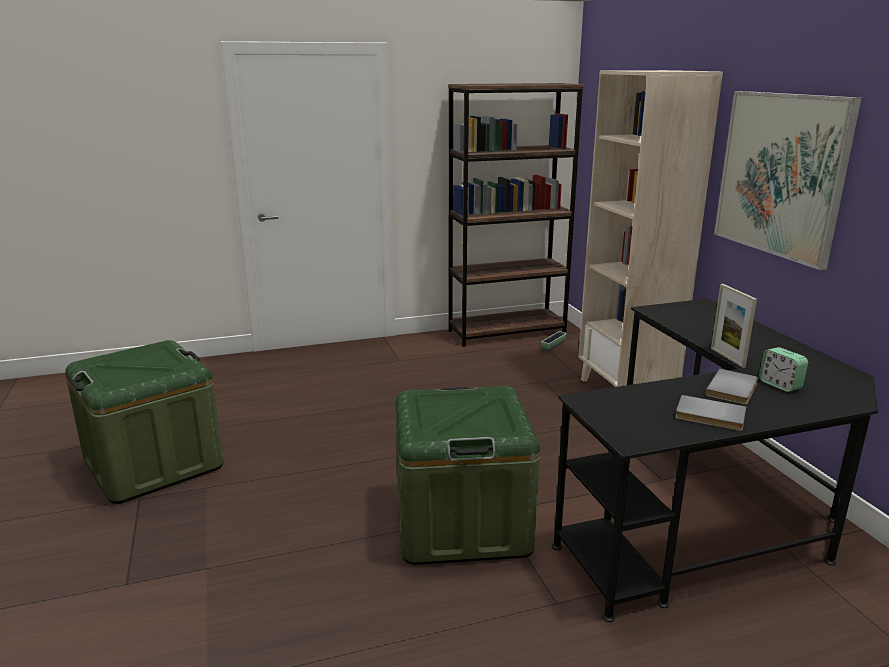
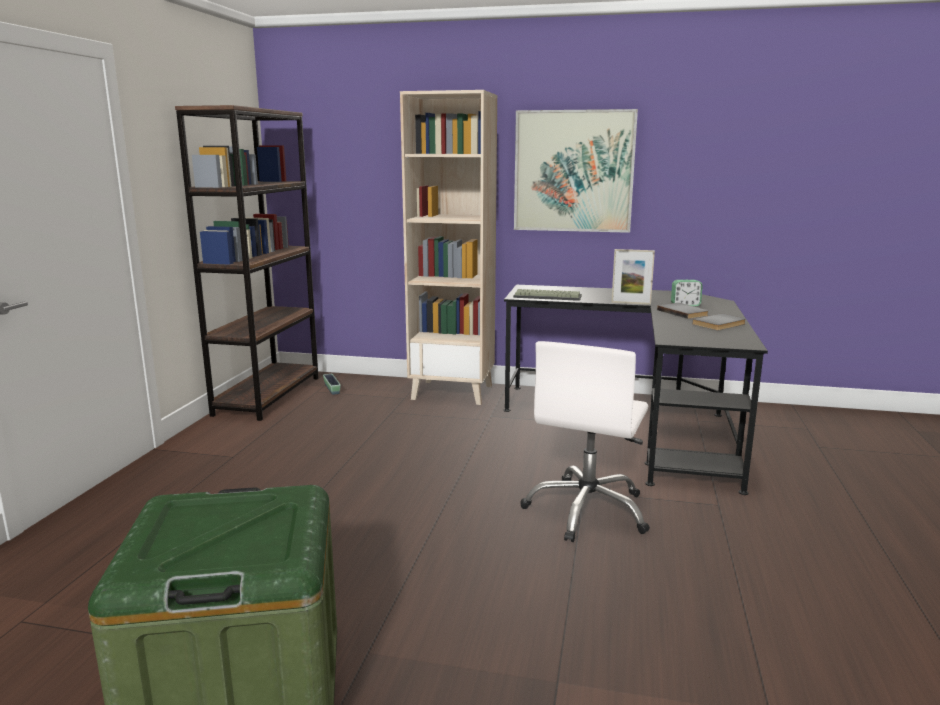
camera: 60 degrees left, 5 degrees down
(462, 523) = (587, 510): green storage box -> white office chair
(679, 319) = (548, 296): none -> keyboard

